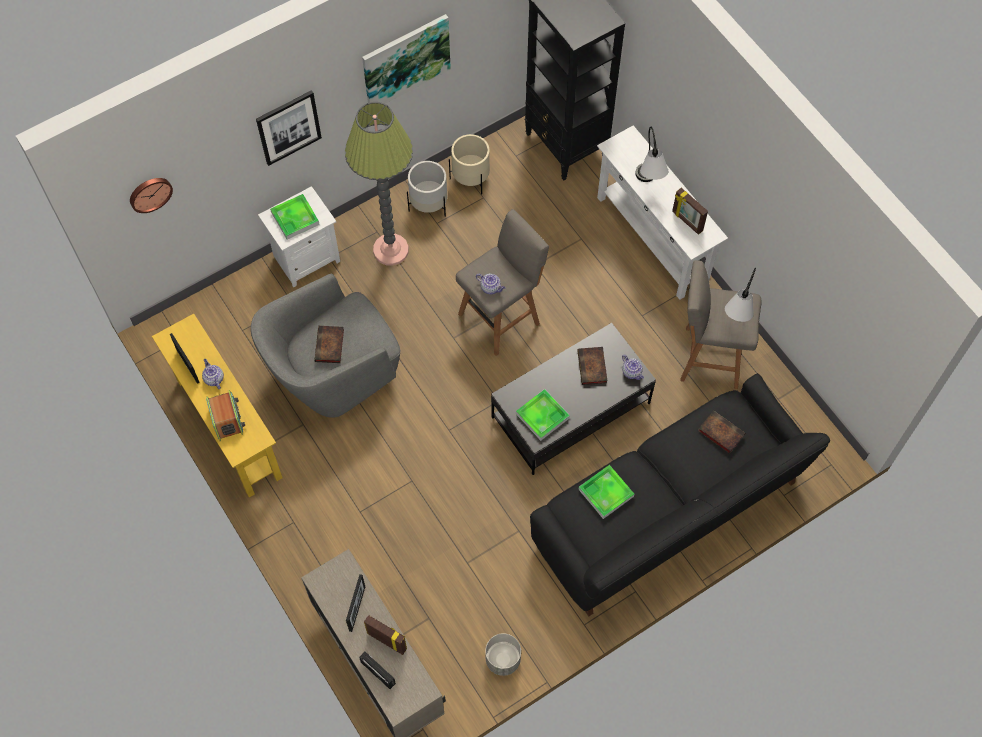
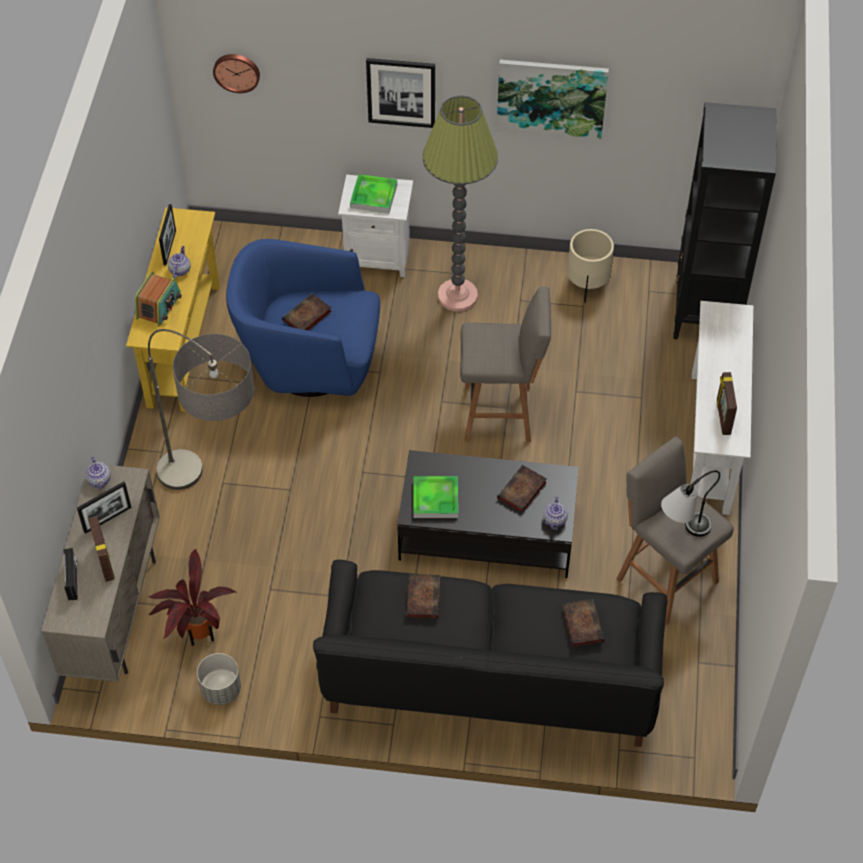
camera: 40 degrees right, 10 degrees down
(333, 374) = (309, 360): grey armchair -> blue armchair
(370, 529) = (217, 502): none -> floor lamp
(429, 205) = (528, 281): white planter -> none
(448, 633) = (197, 633): none -> potted plant
(491, 287) = (481, 352): teapot -> teapot (99, 480)
(606, 493) = (423, 597): tray -> book
(647, 185) = (715, 363): table lamp -> none

